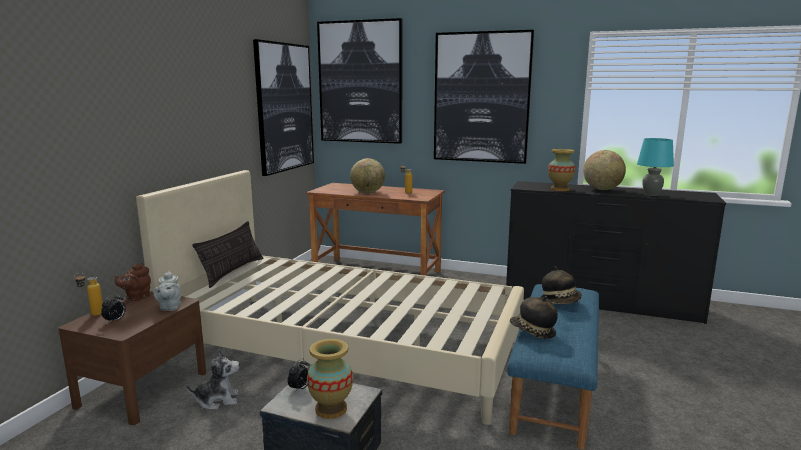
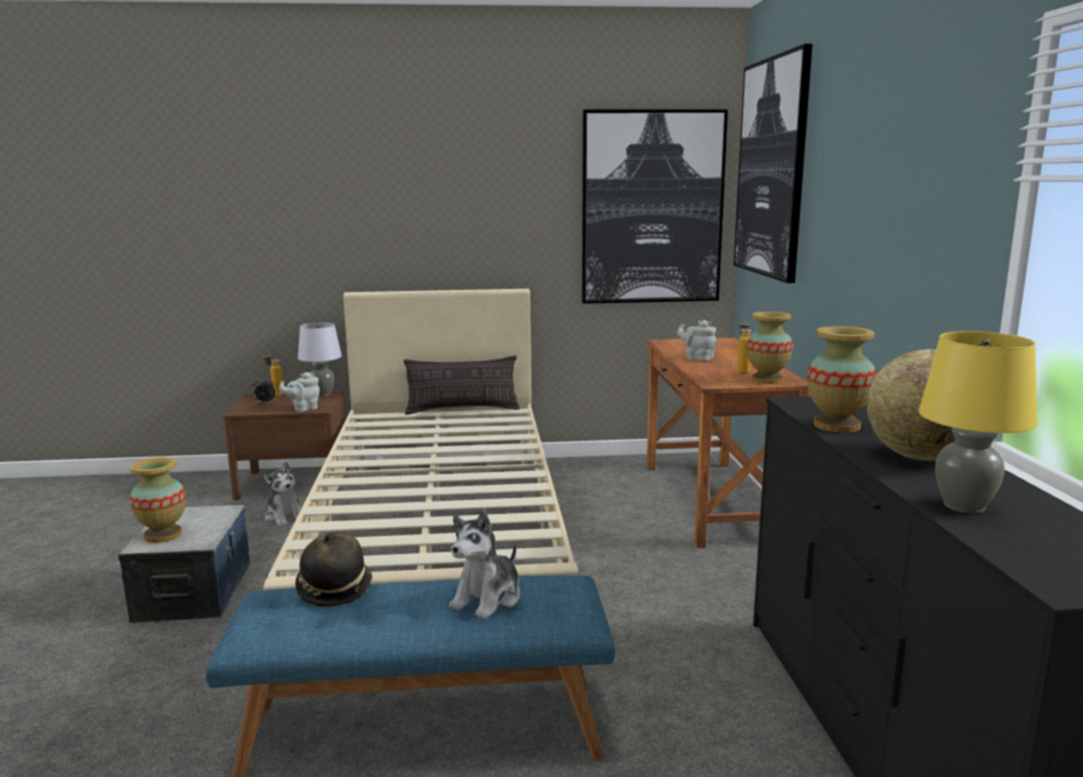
camera: 65 degrees right, 0 degrees up
(136, 297) = (322, 394): brown teapot -> grey table lamp
(300, 388) = (205, 512): alarm clock -> none
(368, 193) = (697, 358): globe -> grey teapot
(427, 192) = (767, 380): none -> vase
(481, 98) = (876, 200): picture -> none
(560, 301) = (488, 598): hat -> plush toy
(651, 194) = (963, 506): turquoise table lamp -> yellow table lamp

